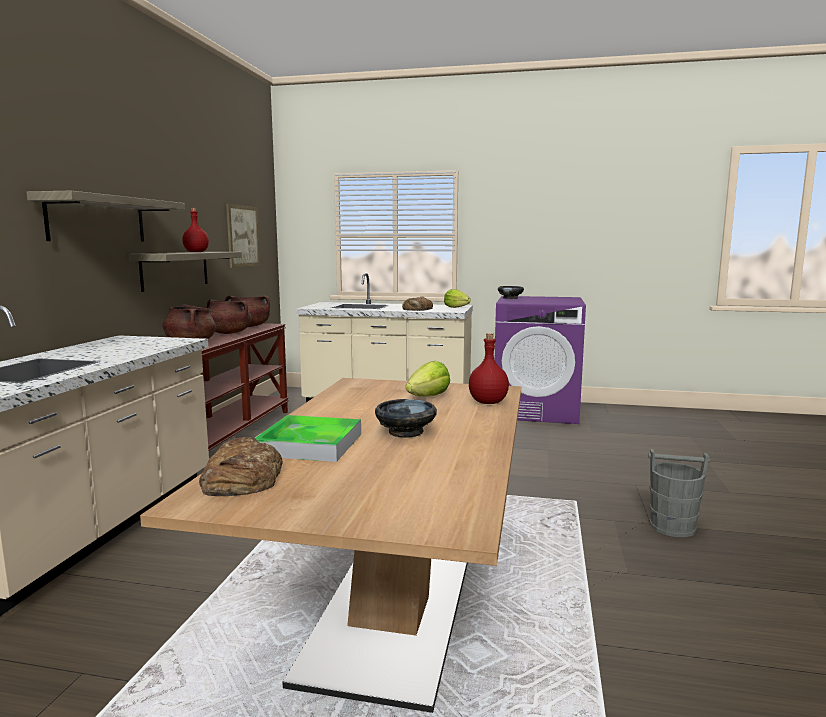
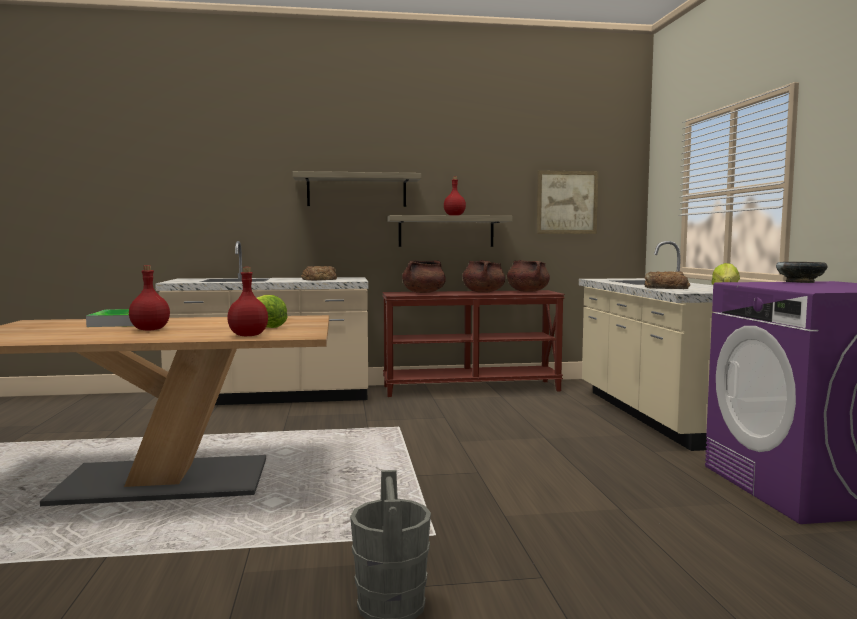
camera: 70 degrees right, 5 degrees down
(241, 478) = (64, 322): bread -> bread (320, 279)
(405, 432) = (150, 329): black bowl -> red bottle

